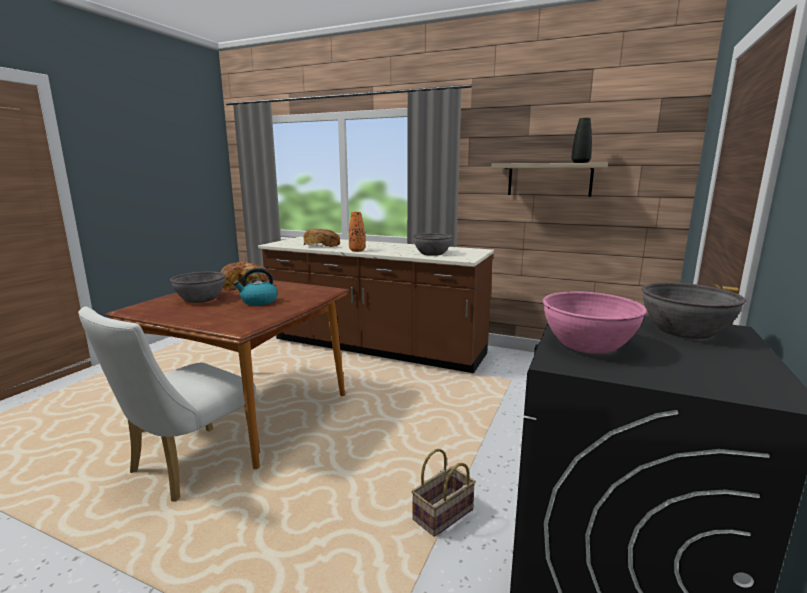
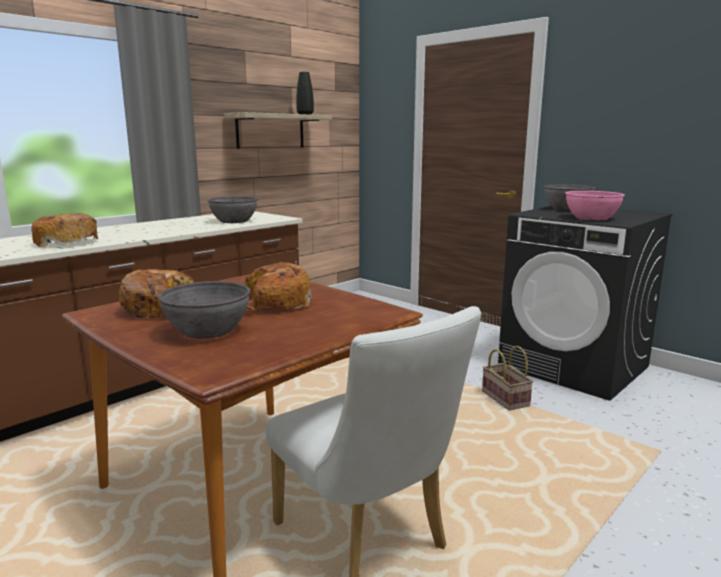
camera: 70 degrees left, 0 degrees up
(258, 301) = (273, 303): kettle -> bread
(357, 250) = (151, 235): orange vase -> none

